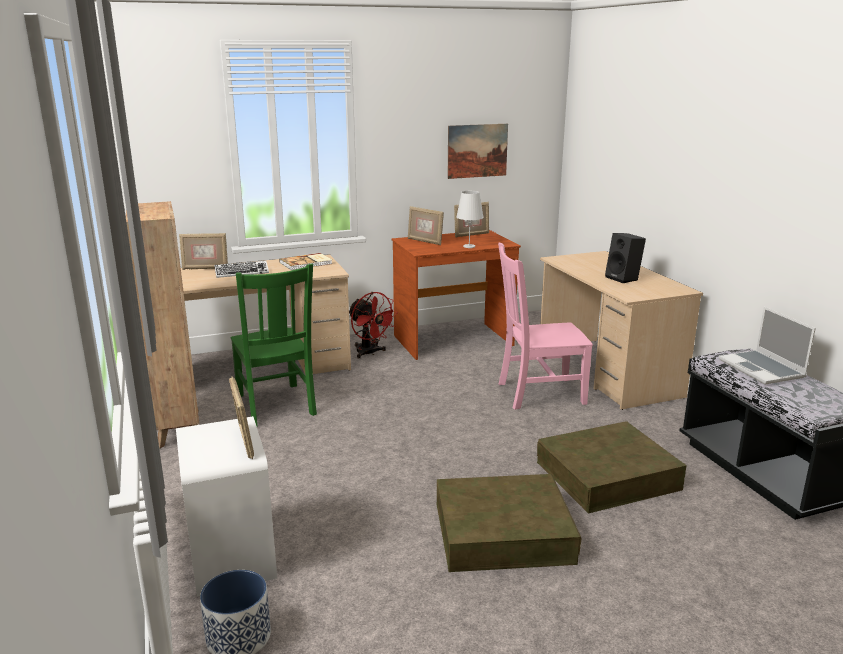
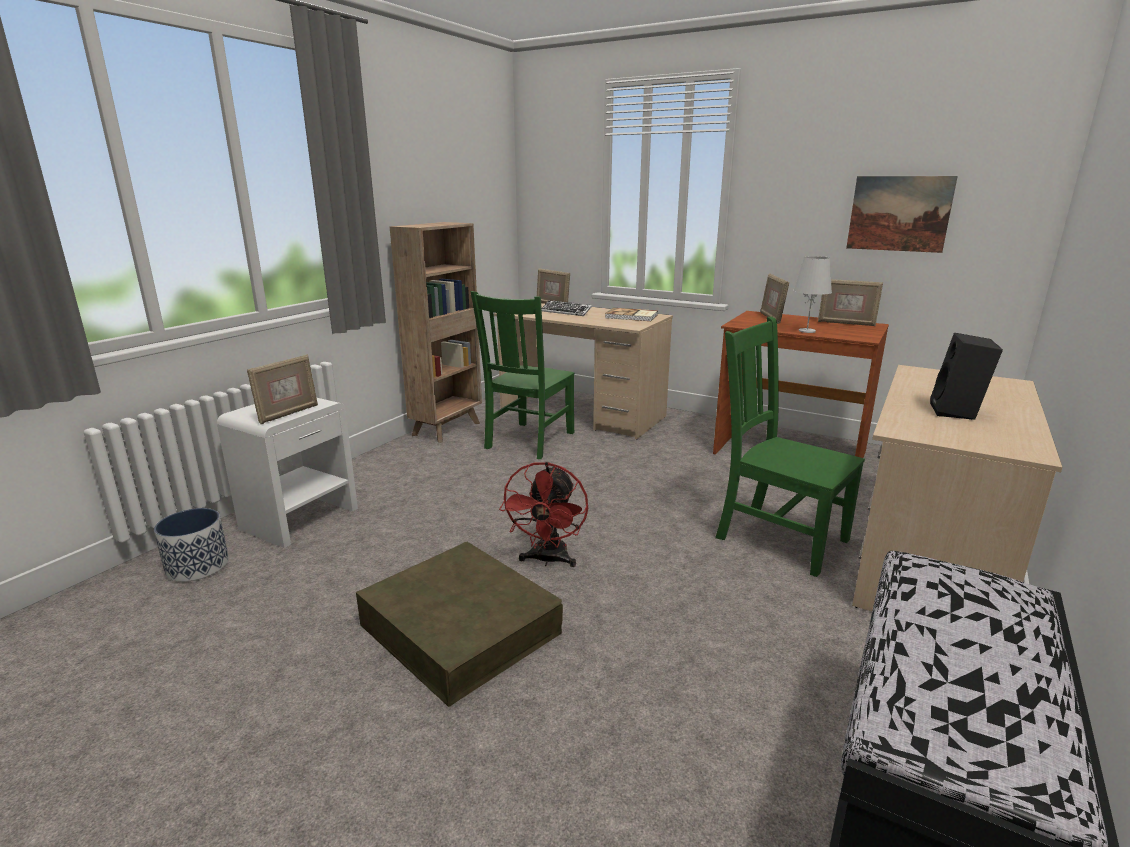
camera: 50 degrees right, 0 degrees up
(370, 353) = (683, 433): red fan -> red fan (548, 560)
(537, 393) = (777, 537): pink chair -> green chair
(607, 476) = (672, 657): brown storage box -> none
(762, 369) = (970, 620): laptop -> none

